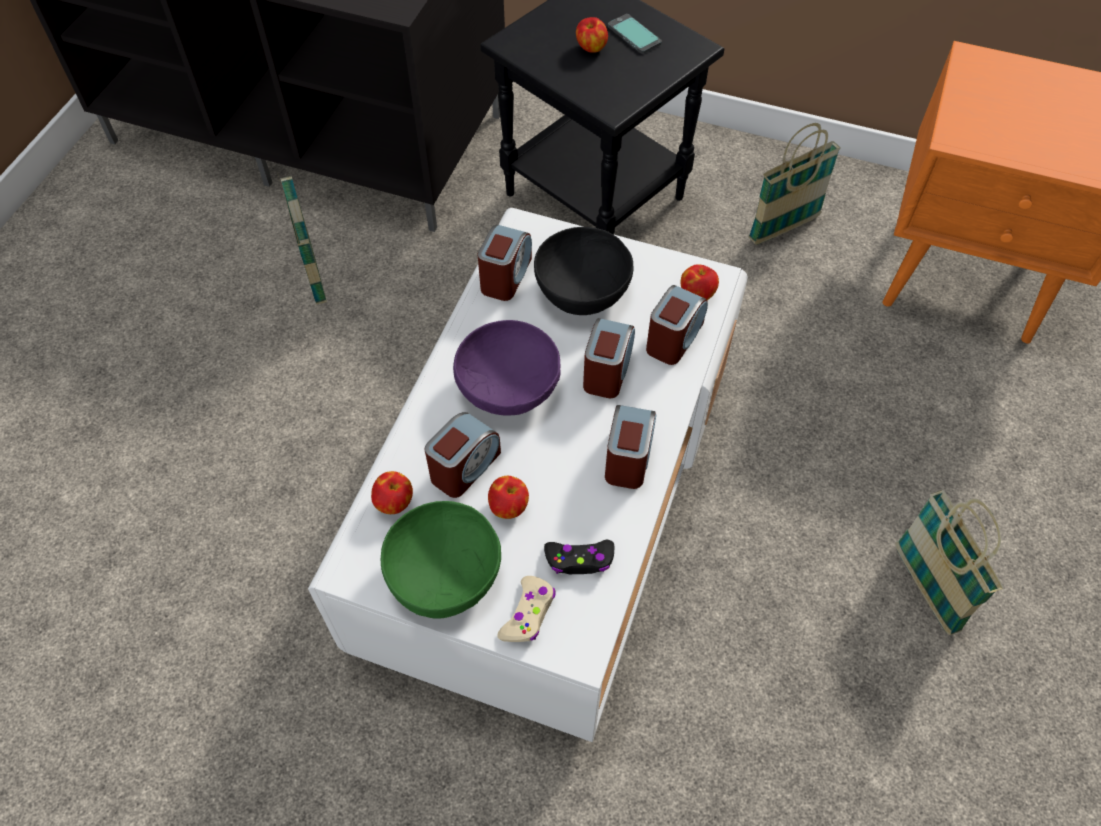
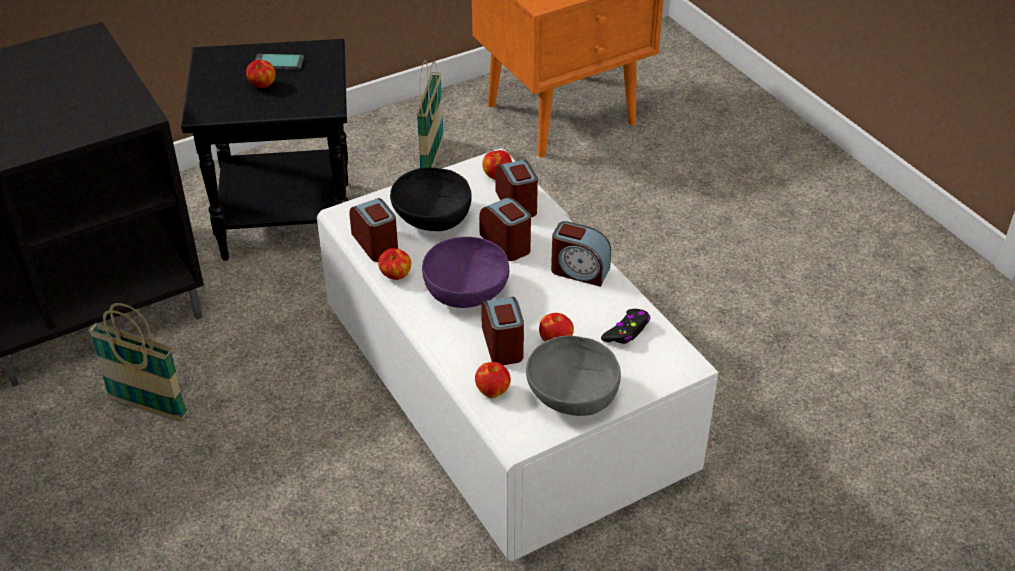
camera: 50 degrees left, 15 degrees down
(444, 573) = (571, 395): green bowl -> grey bowl
(477, 320) = (395, 276): none -> apple
(528, 614) = (639, 374): beige game controller -> none
(628, 457) = (579, 271): alarm clock -> alarm clock turned 150 degrees clockwise
(925, 588) = (743, 270): basket -> none

